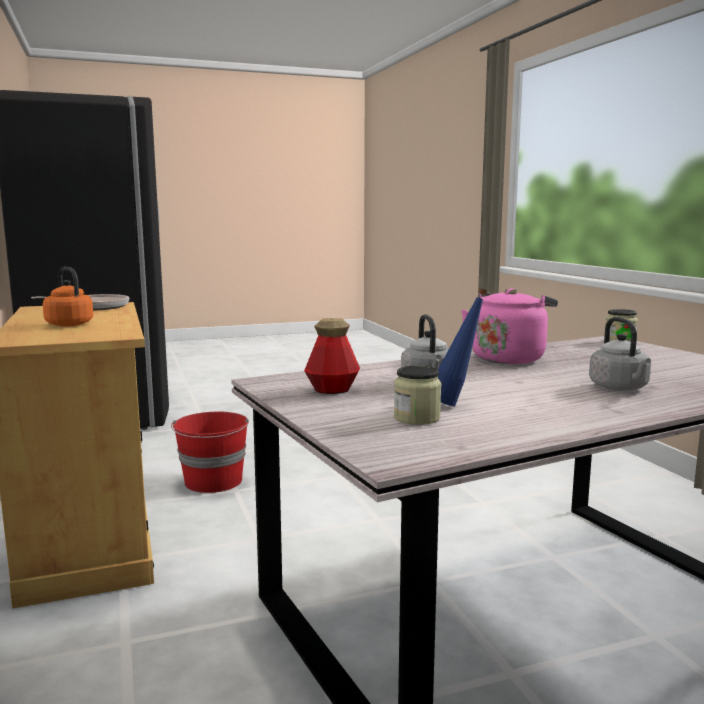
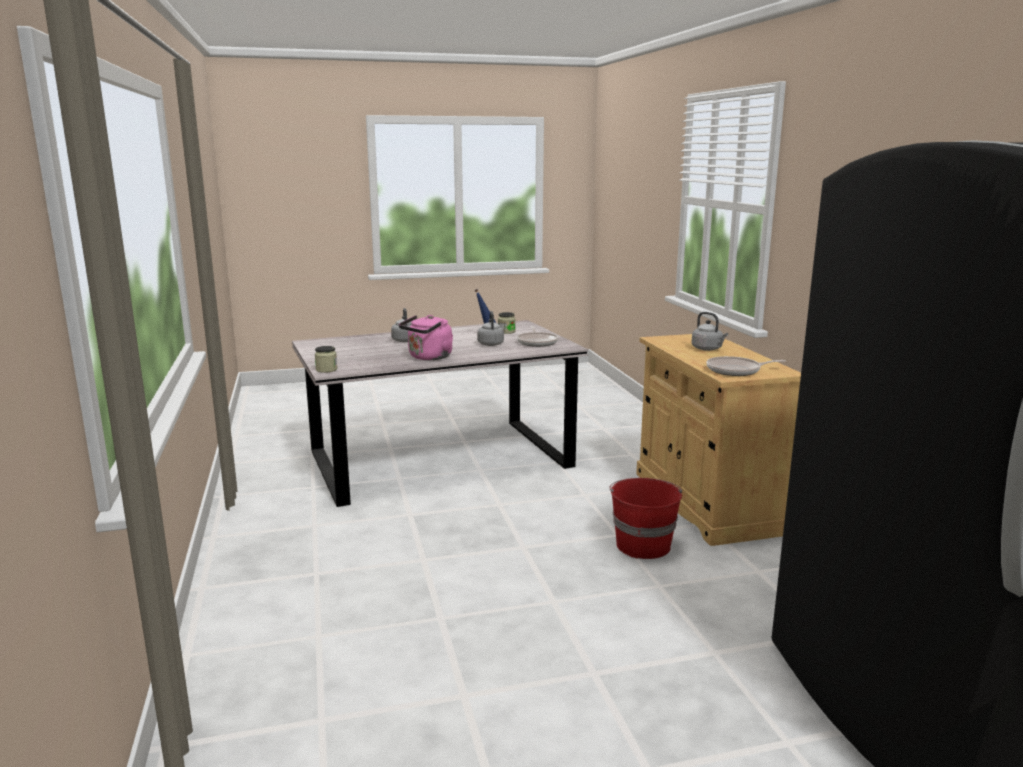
camera: 175 degrees left, 5 degrees up
(68, 324) = (708, 349): orange kettle -> grey kettle
(332, 390) = (537, 342): bottle -> frying pan

